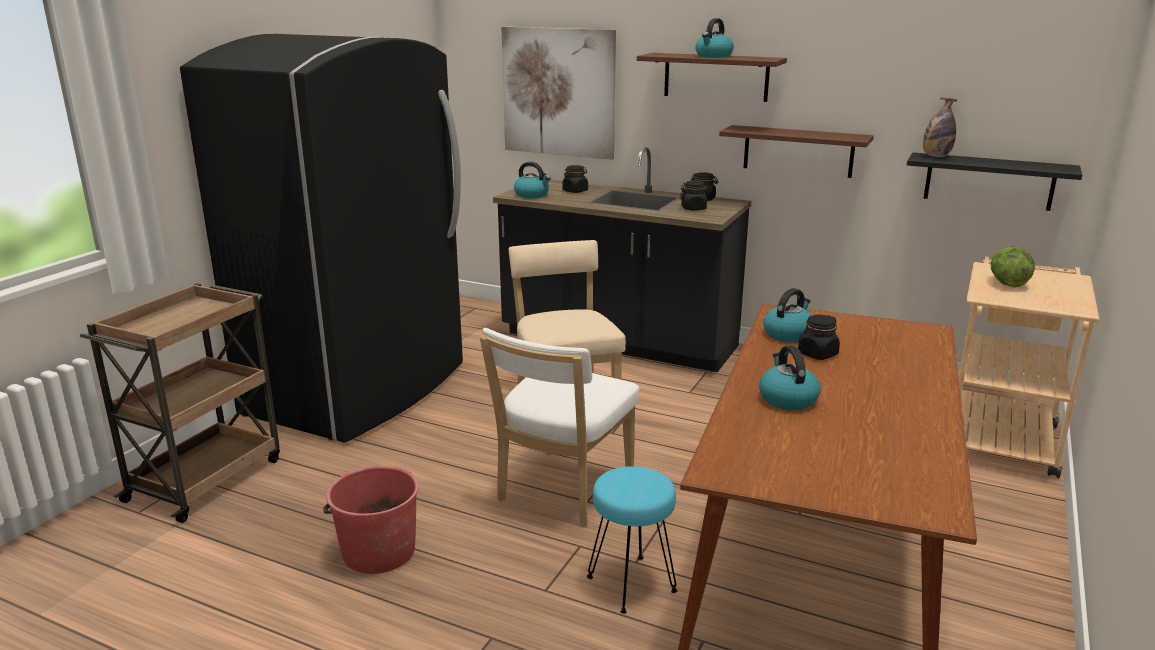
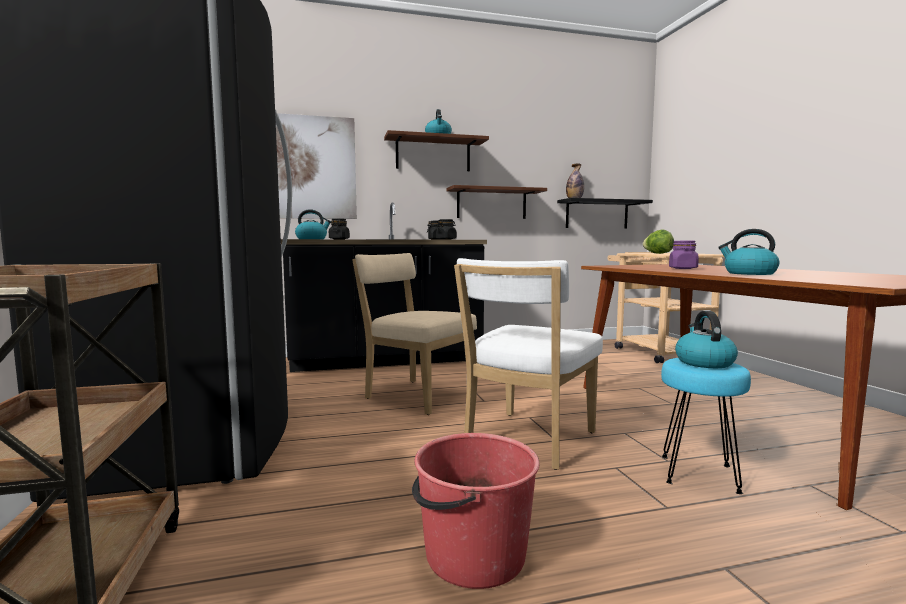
camera: 40 degrees left, 15 degrees down
(562, 491) = (527, 441): white chair -> white chair turned 45 degrees clockwise
(788, 334) = (640, 267): kettle -> kettle (703, 362)
(817, 354) = (683, 268): black jar -> purple jar

